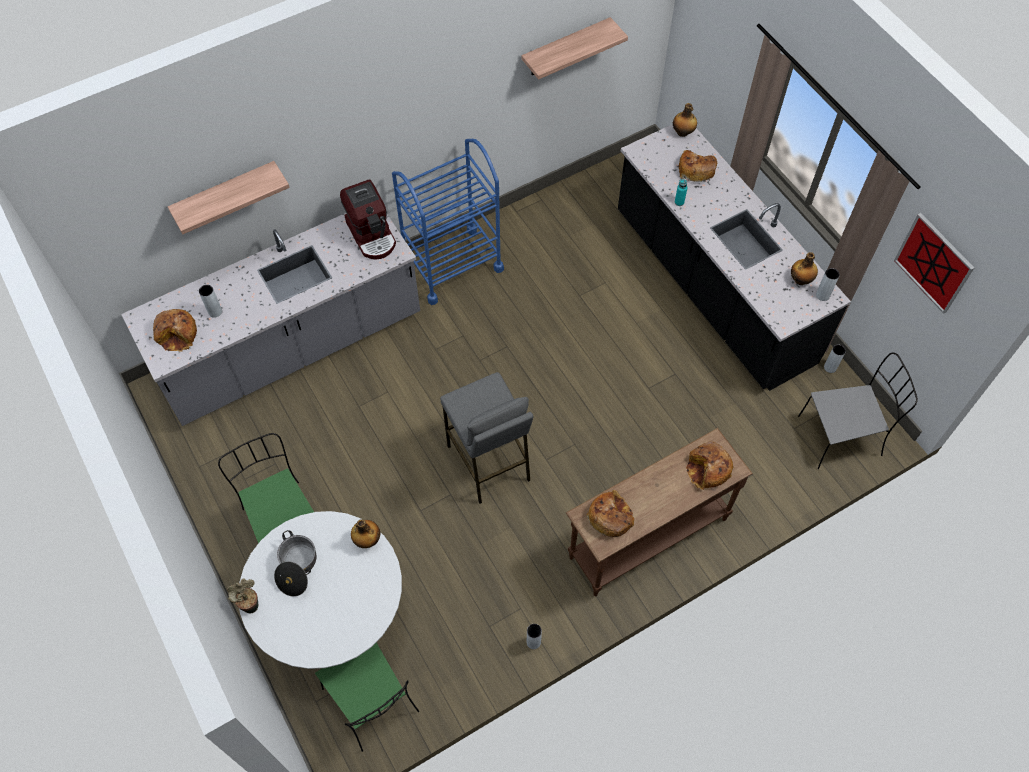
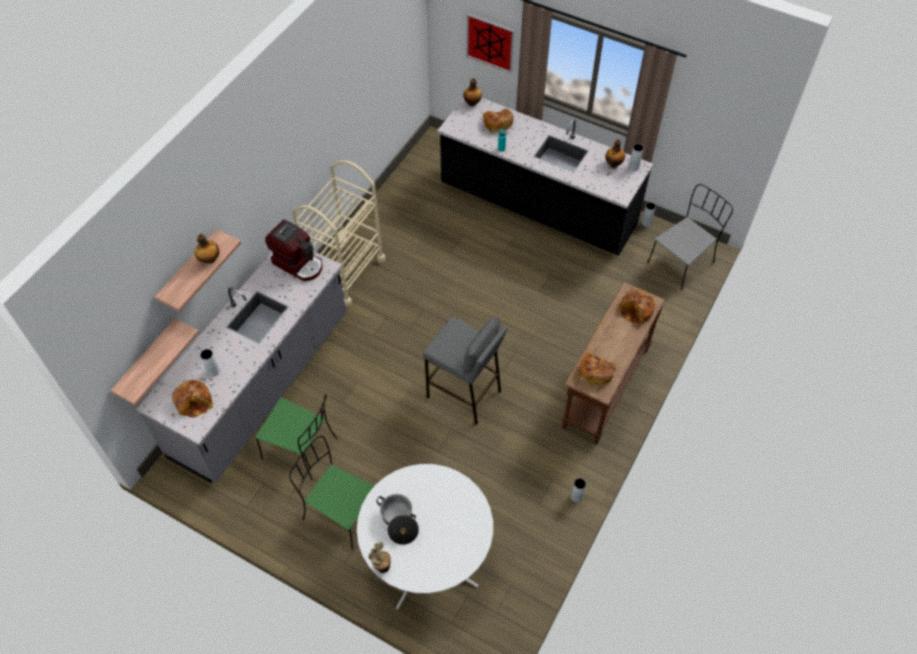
camera: 30 degrees left, 5 degrees down
(367, 539) = (436, 475): bottle -> bottle (209, 259)
(372, 702) = (493, 600): green chair -> green chair (301, 449)
(452, 265) = (345, 272): blue cart -> beige cart
(565, 48) = (373, 70): shelf -> shelf (147, 361)
(933, 263) = (708, 106): picture -> picture (490, 42)

